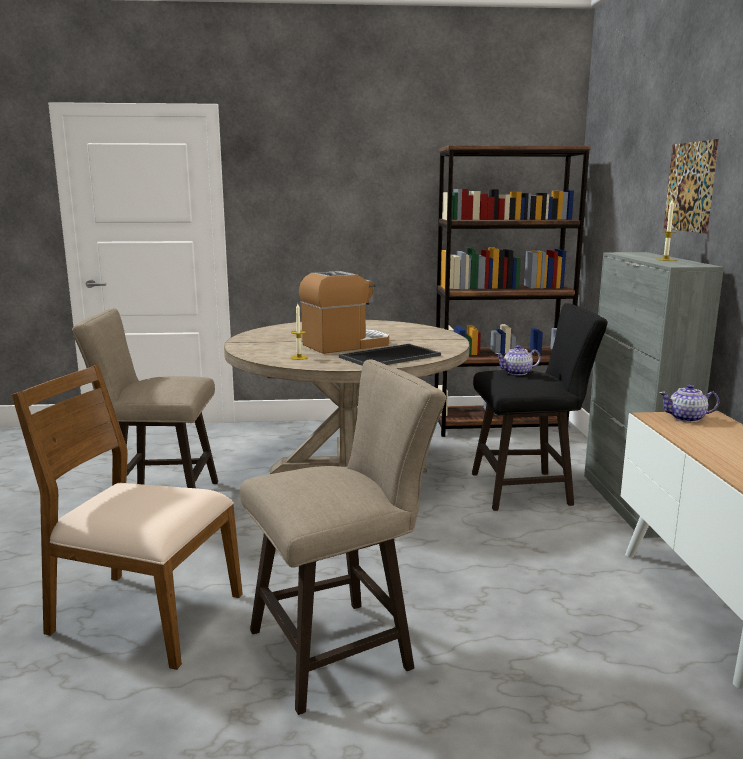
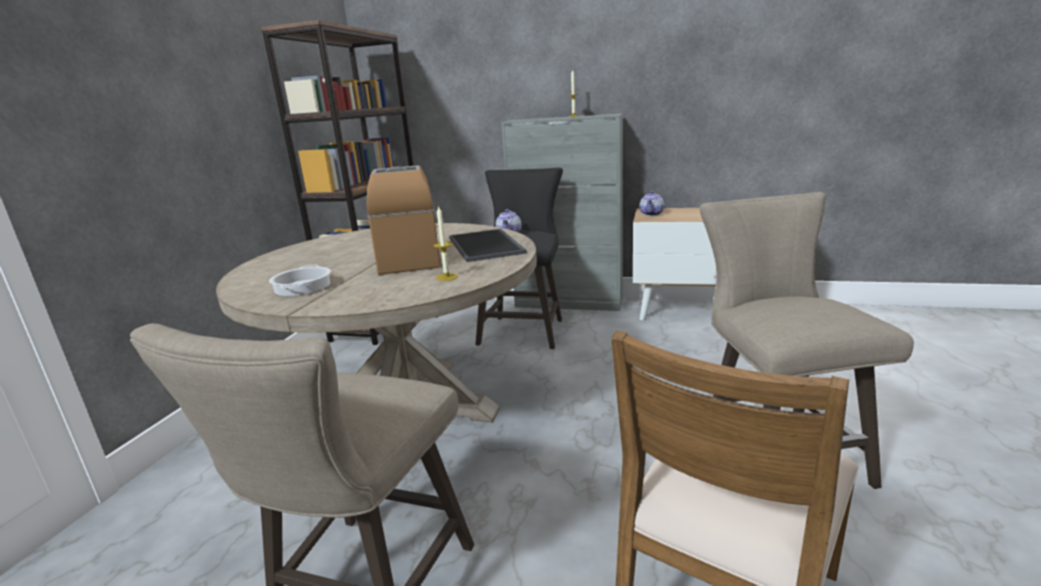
camera: 70 degrees left, 5 degrees up
(275, 336) = (303, 287): none -> cooking pot
(690, 187) = (559, 62): picture -> none

